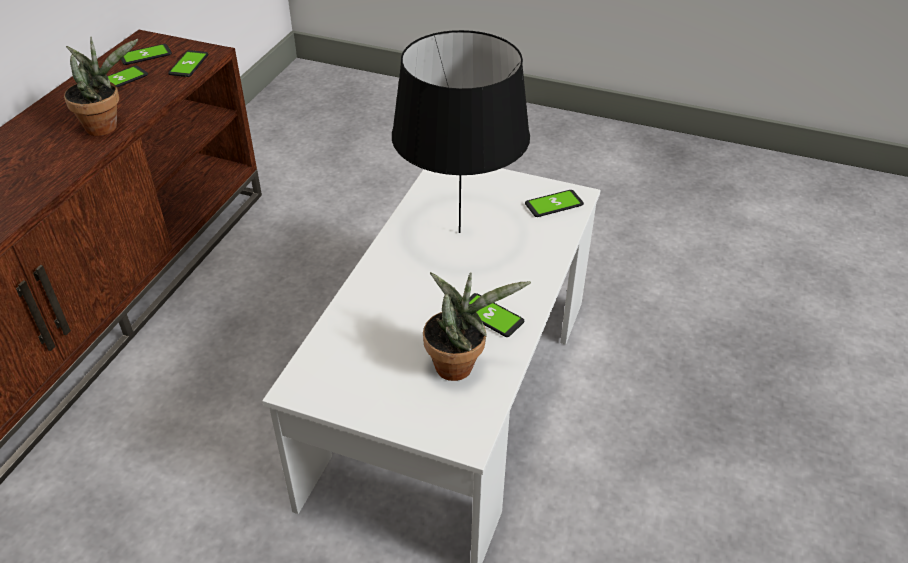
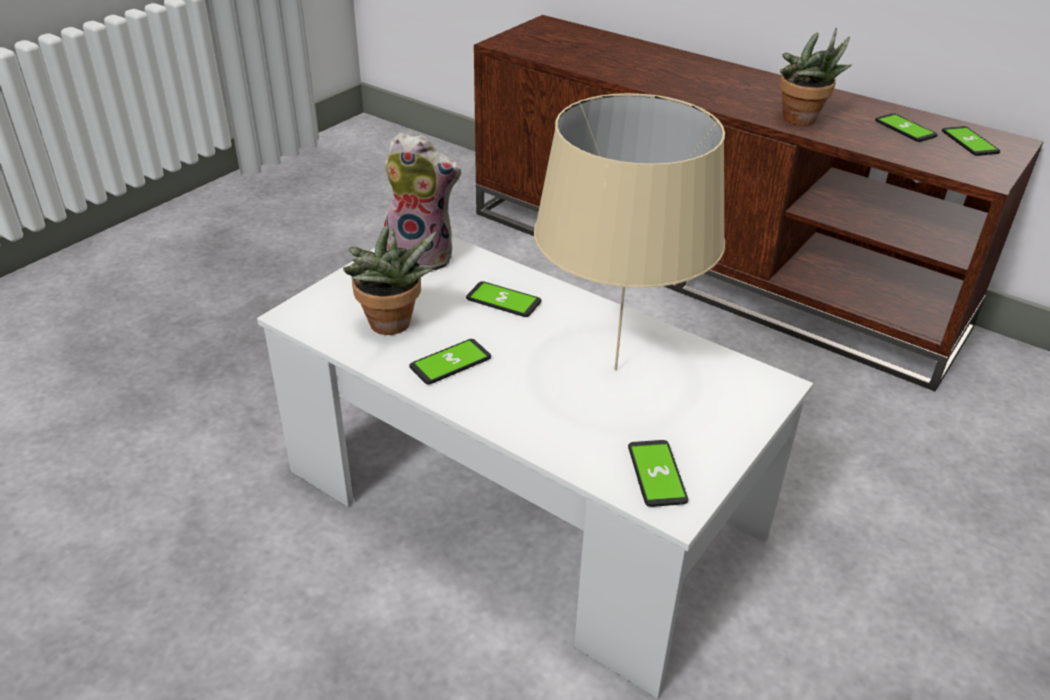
camera: 105 degrees right, 5 degrees down
(189, 64) = (950, 164): phone -> phone (503, 300)
(334, 376) = (423, 256): none -> plush toy
(460, 232) = (614, 370): black table lamp -> beige table lamp

